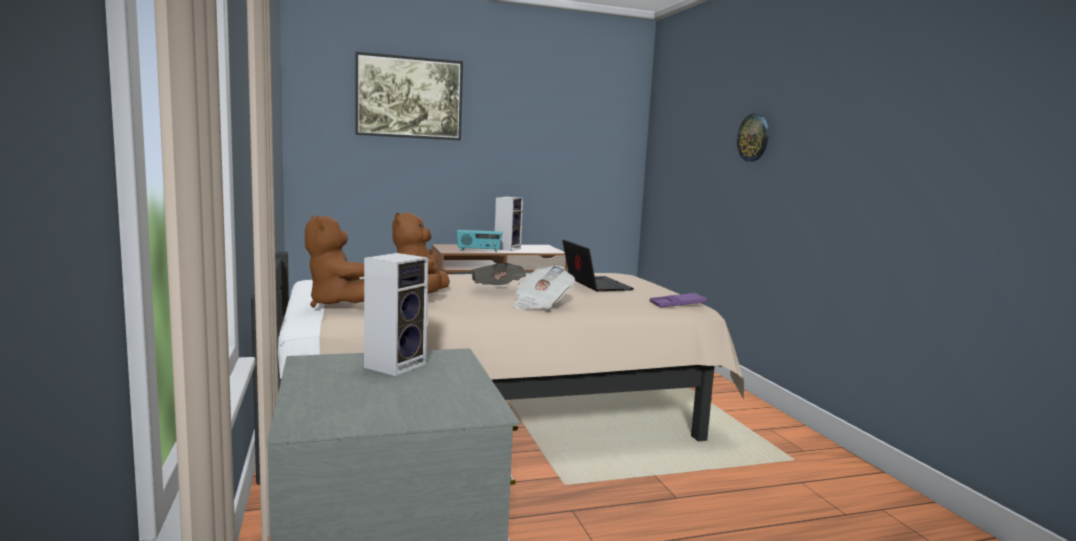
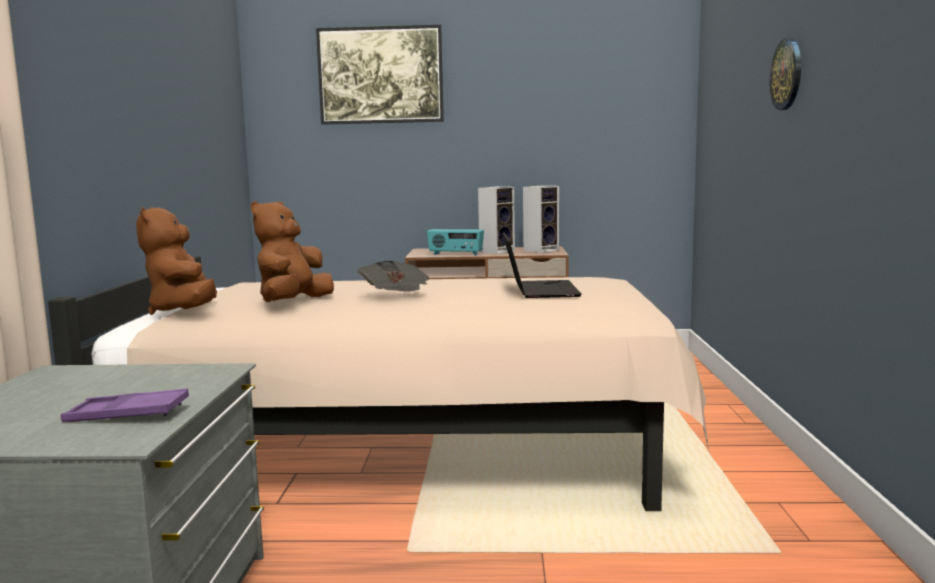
camera: 20 degrees right, 0 degrees up
(396, 365) = (133, 379): speaker -> speaker (541, 250)
(540, 305) = (421, 313): newspaper -> none
(677, 304) = (617, 314): purple tray -> purple tray (127, 415)

